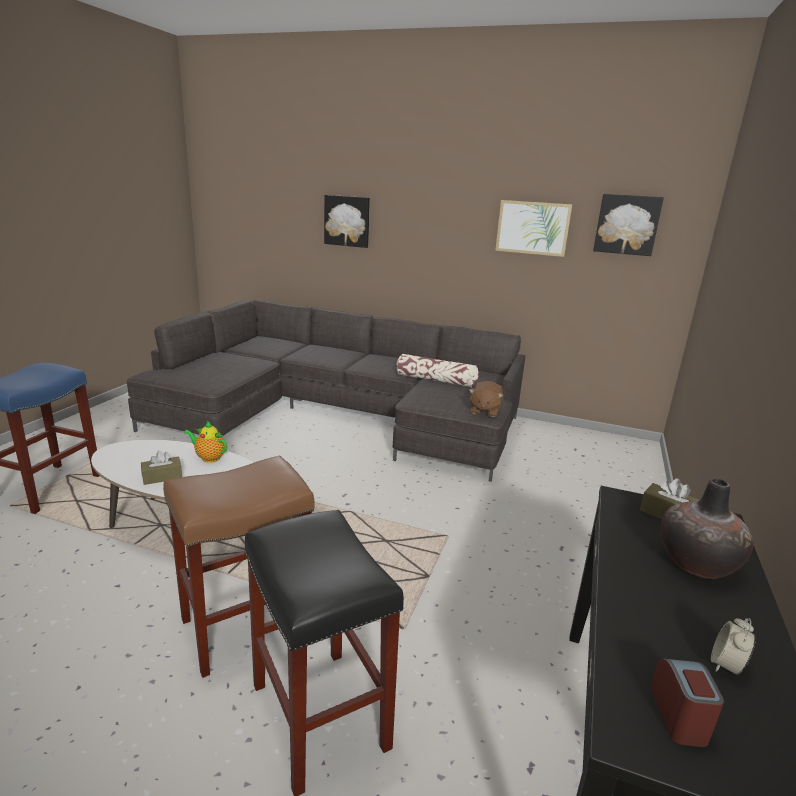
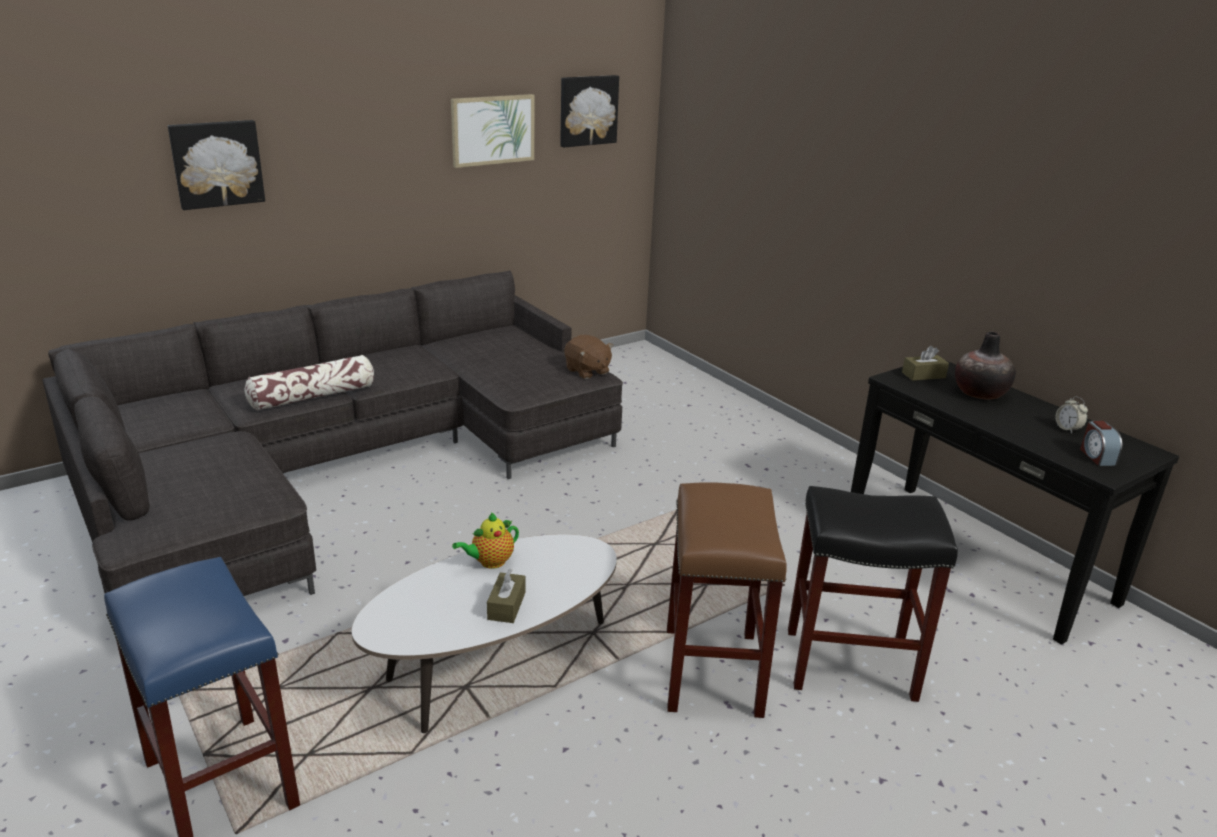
camera: 55 degrees left, 5 degrees up
(436, 380) = (476, 361): pillow -> pillow (313, 396)
(679, 715) = (1097, 456): alarm clock -> alarm clock turned 135 degrees counterclockwise

